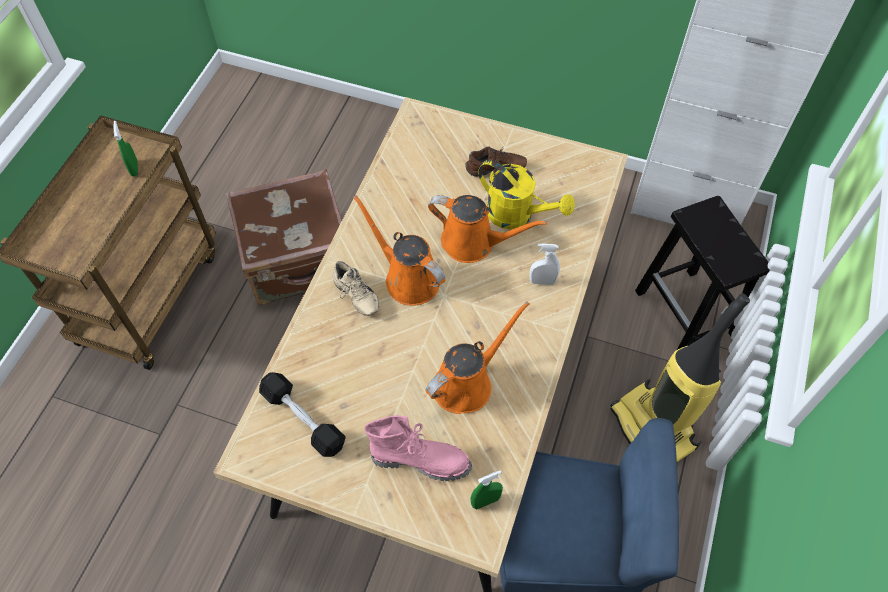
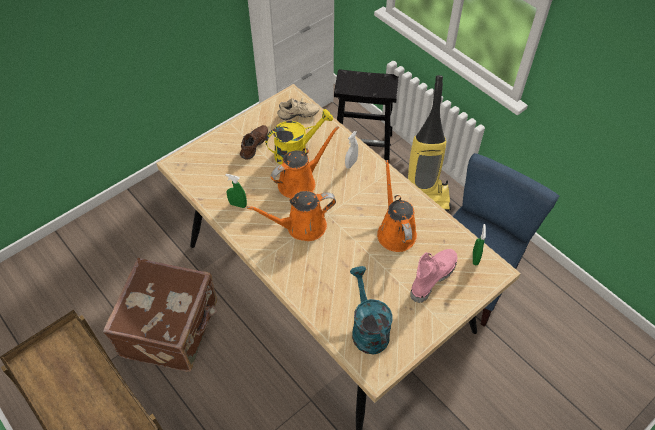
camera: 60 degrees left, 5 degrees down
(134, 168) = (71, 356): green spray bottle -> green spray bottle (238, 204)
(303, 419) = (367, 328): black dumbbell -> turquoise watering can
(354, 297) = (295, 261): beige shoe -> beige shoe (298, 116)

